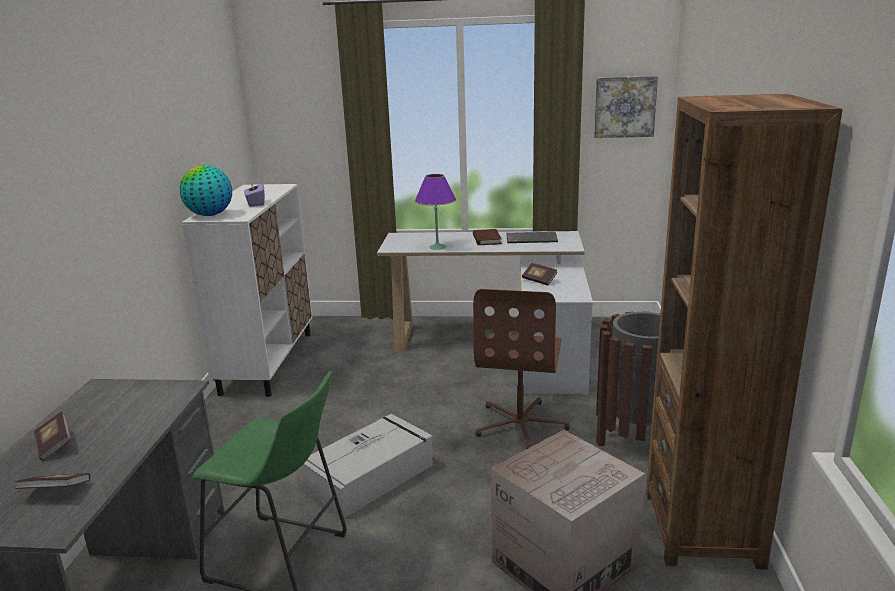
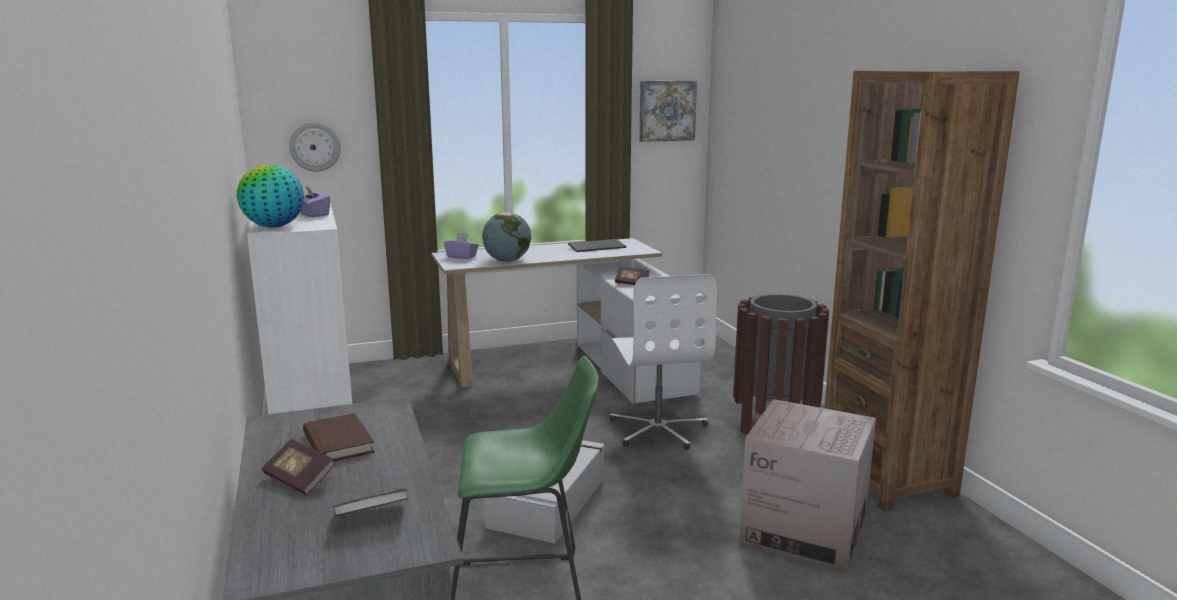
camera: 25 degrees left, 5 degrees down
(300, 139) = (315, 147): none -> wall clock
(406, 239) = (461, 256): none -> purple tissue box
(437, 247) = (507, 260): purple table lamp -> globe
(486, 239) = (551, 251): brown book -> brown book (338, 443)
(521, 425) = (658, 429): brown office chair -> white office chair

